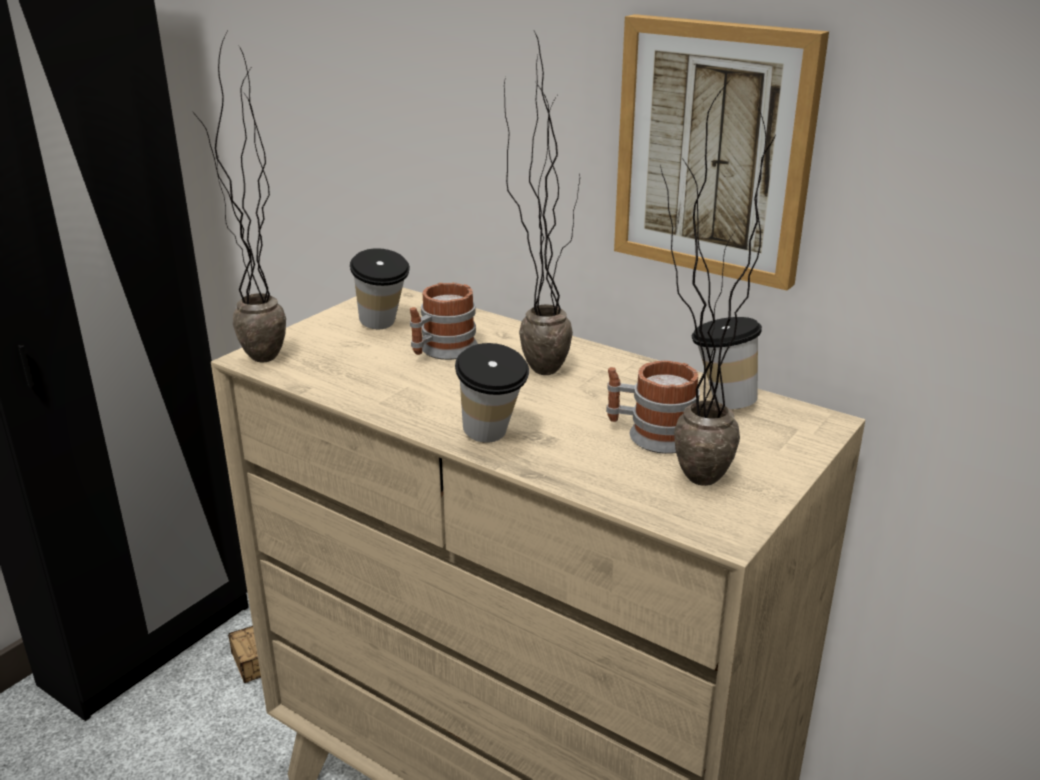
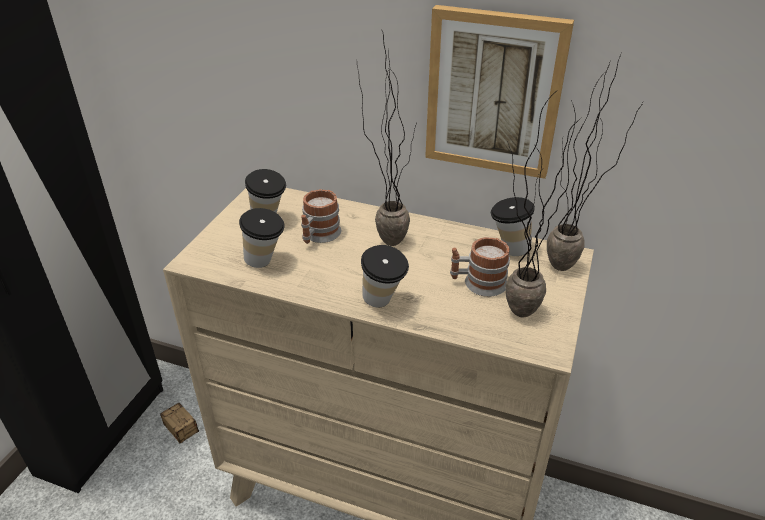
camera: 15 degrees left, 10 degrees up
(261, 365) = (201, 267): potted plant -> potted plant (566, 273)
(351, 371) = (266, 263): none -> cup

